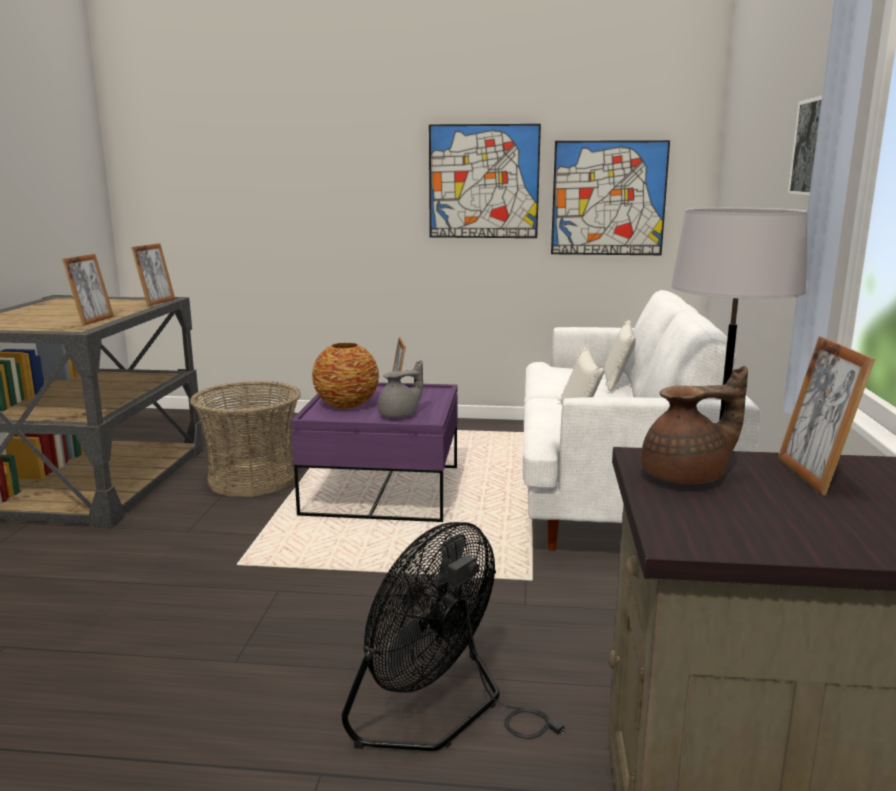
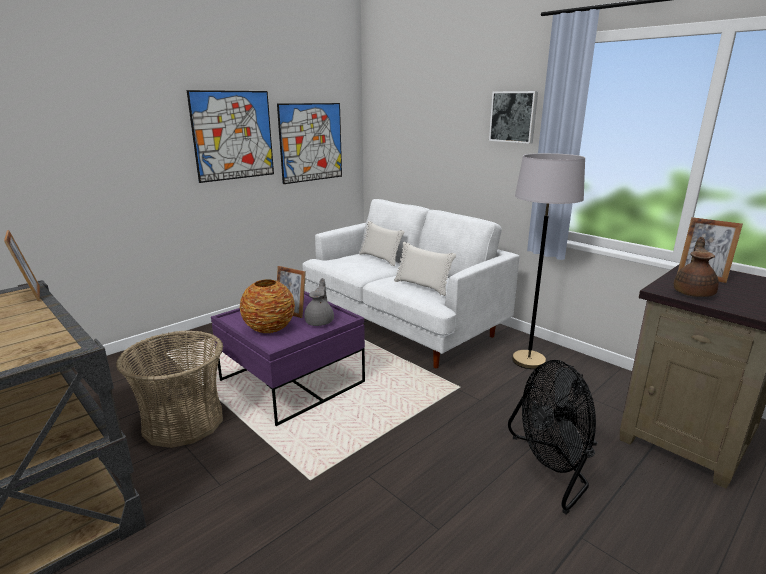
camera: 50 degrees left, 5 degrees up
(93, 321) = (38, 334): picture frame -> none

